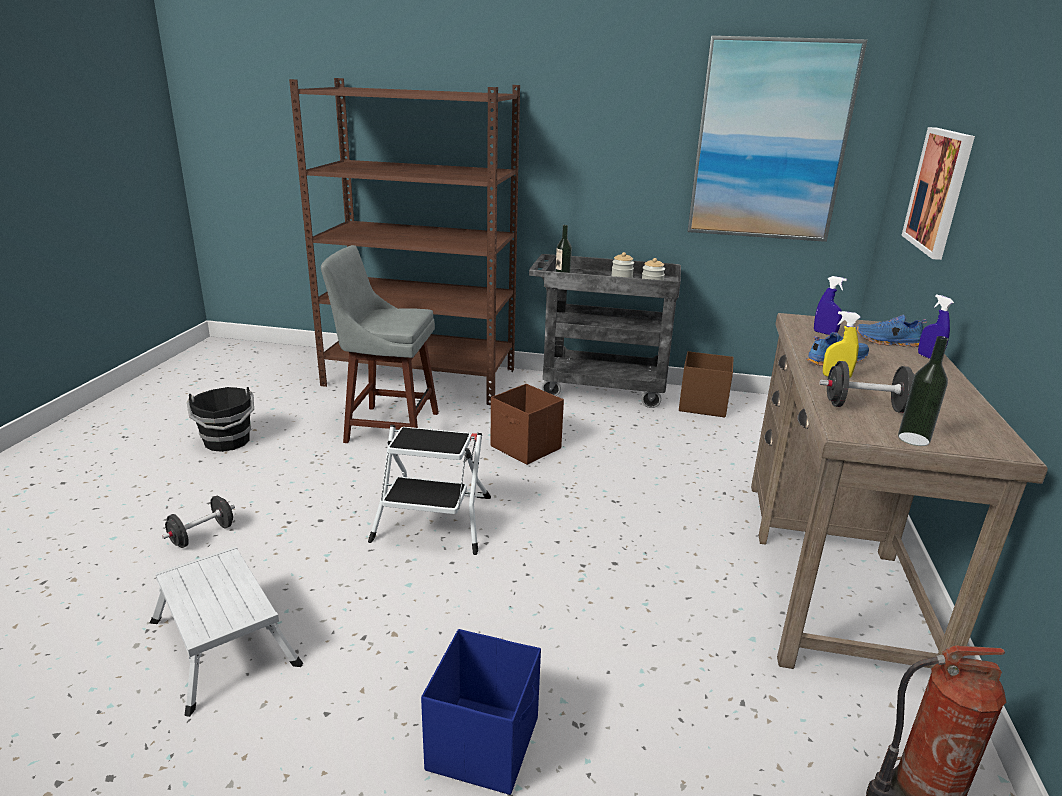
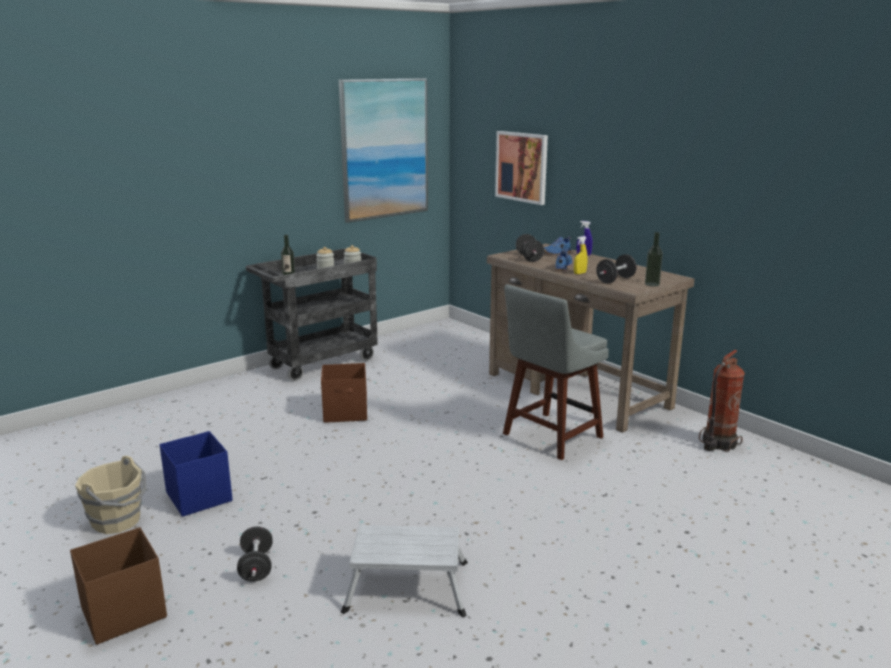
camera: 50 degrees left, 5 degrees down
(227, 442) = (118, 521): black bucket -> beige bucket
(387, 426) = (225, 447): grey chair -> grey chair (548, 437)
(420, 377) = (173, 410): brown bookcase -> none
(435, 520) = (380, 471): step ladder -> none
(484, 743) = (591, 524): blue storage box -> blue storage box (199, 496)
(702, 405) = (391, 347): brown storage box -> brown storage box (122, 613)
(824, 333) = (529, 258): blue spray bottle -> black dumbbell

